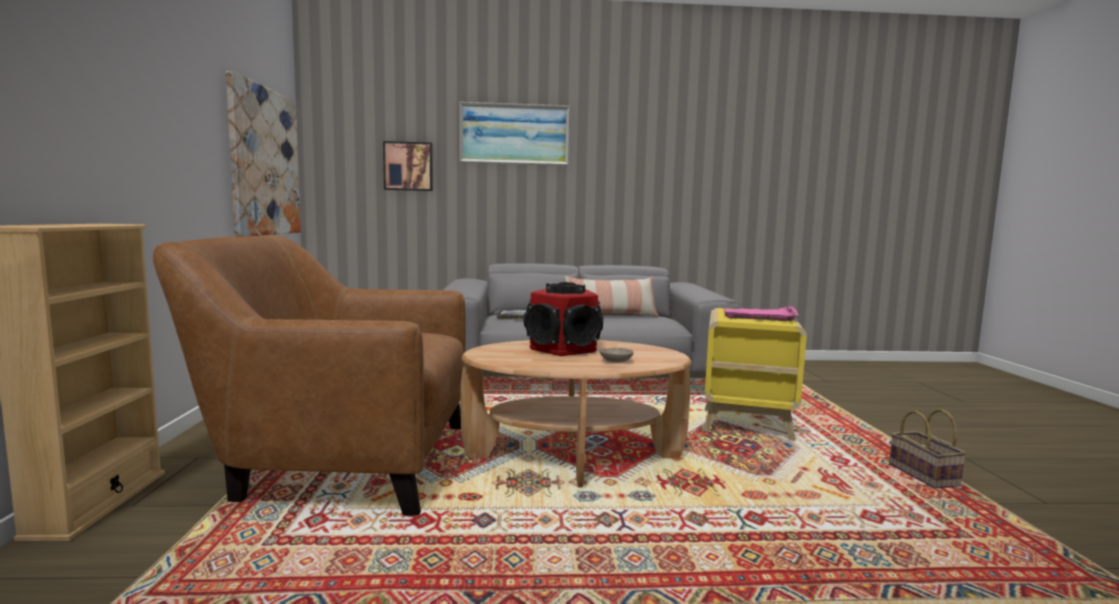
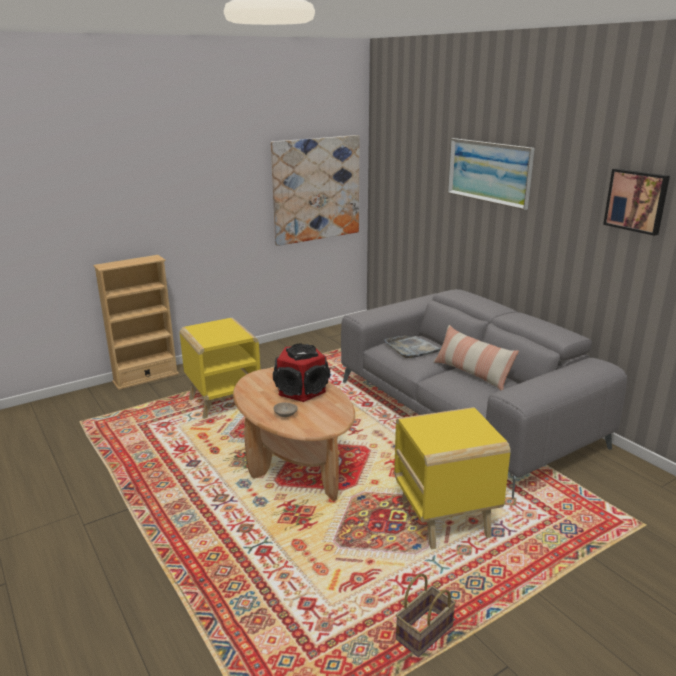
camera: 60 degrees right, 15 degrees up
(339, 461) = (225, 401): brown armchair -> yellow side table
(408, 166) = (421, 190): picture -> picture (637, 201)
(759, 316) = (452, 432): pink tray -> none

